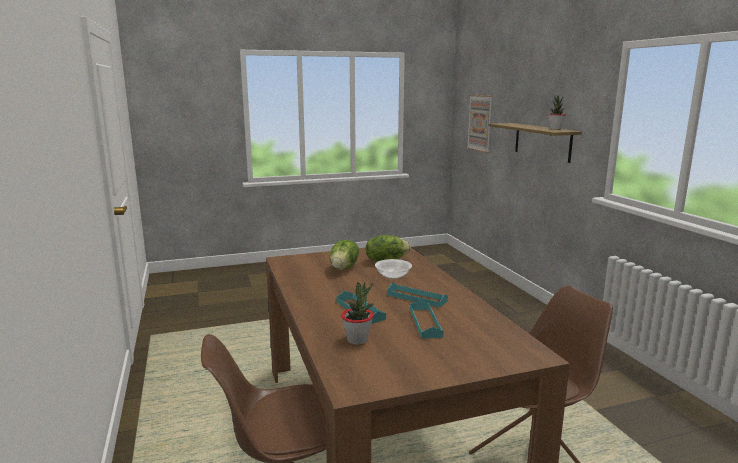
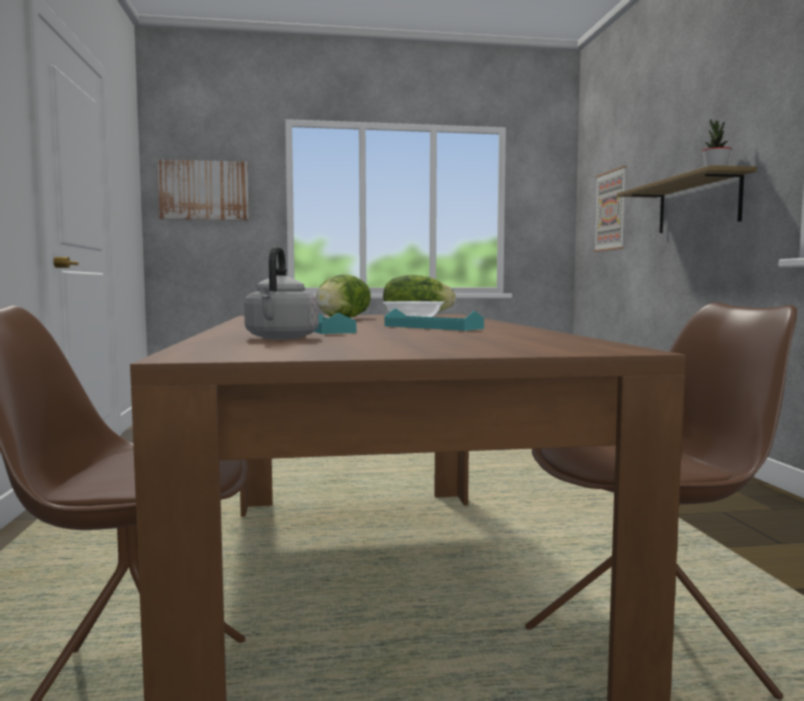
camera: 10 degrees right, 10 degrees down
(179, 107) = (204, 190): none -> picture
(357, 340) = (281, 338): potted plant -> grey kettle
(425, 323) = (422, 334): turquoise tray -> none

